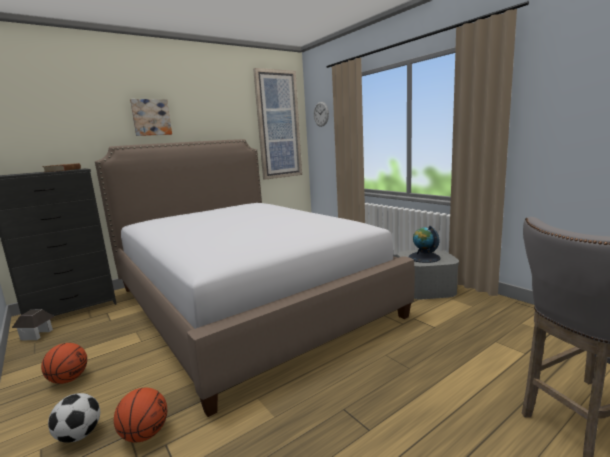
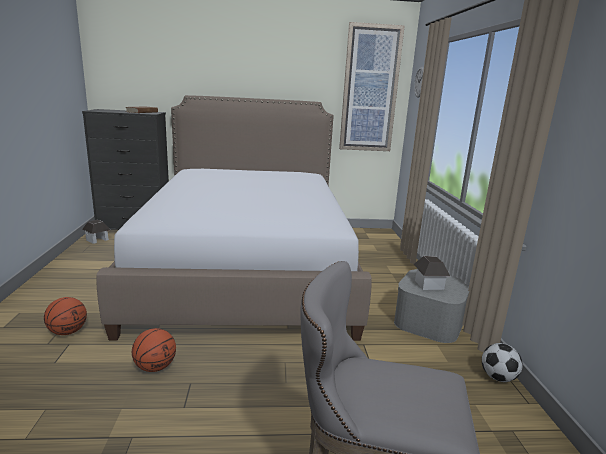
camera: 30 degrees right, 5 degrees up
(68, 379) = (77, 277): basketball -> basketball (155, 367)
(79, 435) = (41, 314): football -> football (497, 377)
(151, 117) = (229, 70): picture -> none
(424, 257) = (429, 284): globe -> toy house

